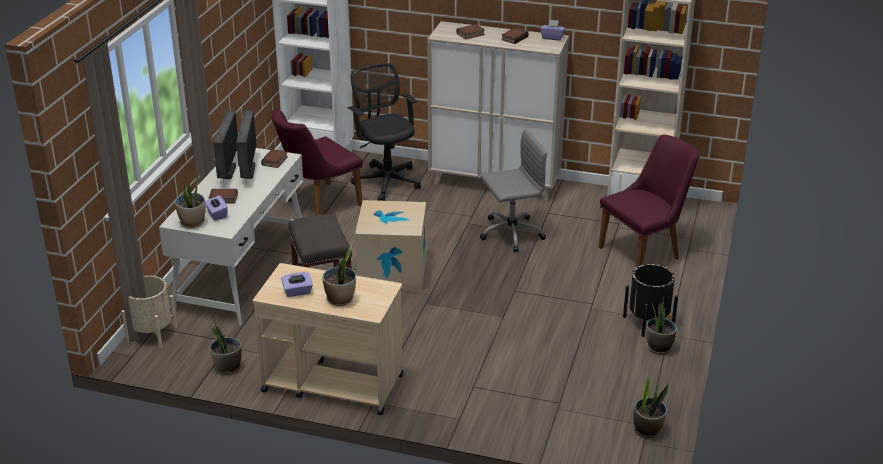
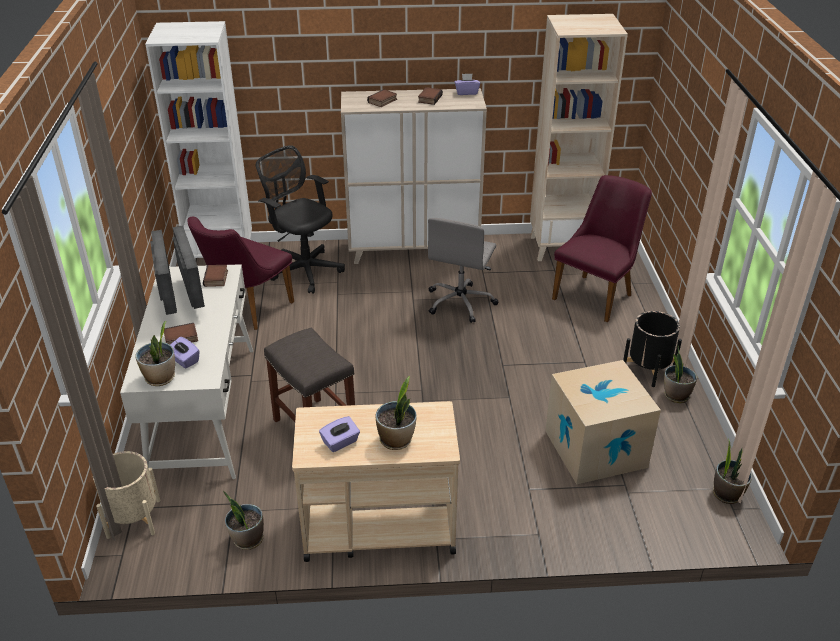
camera: 20 degrees left, 5 degrees up
(392, 271) = (367, 371): cardboard box -> cardboard box (595, 449)
(510, 233) = (460, 302): grey office chair -> grey office chair turned 150 degrees clockwise

